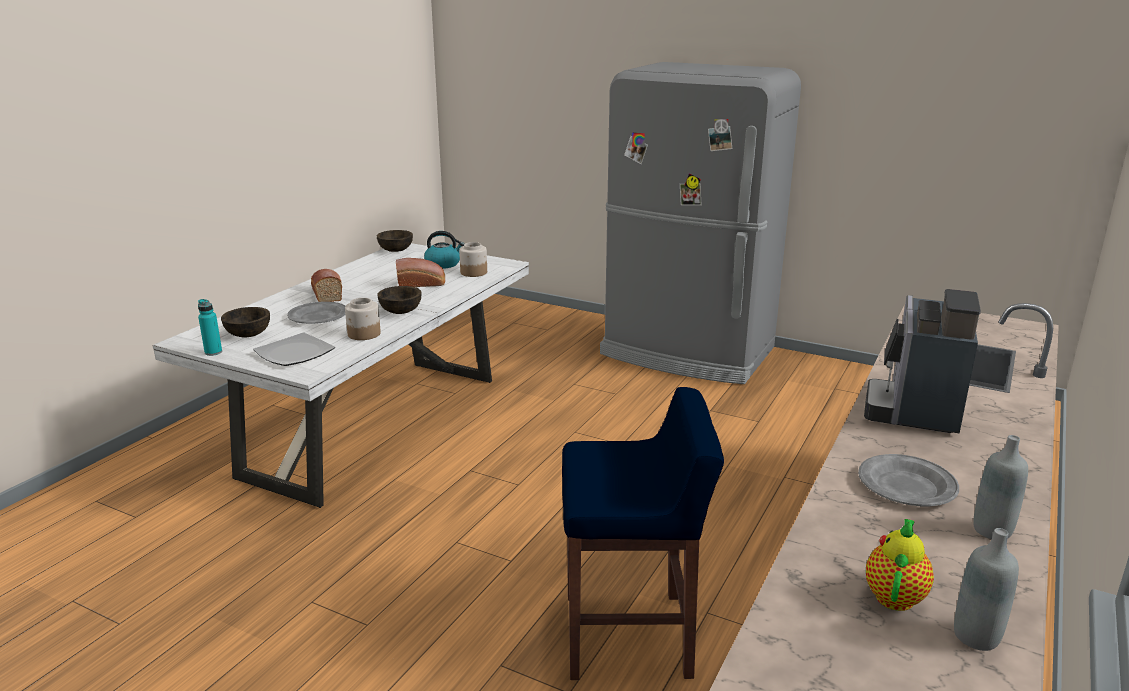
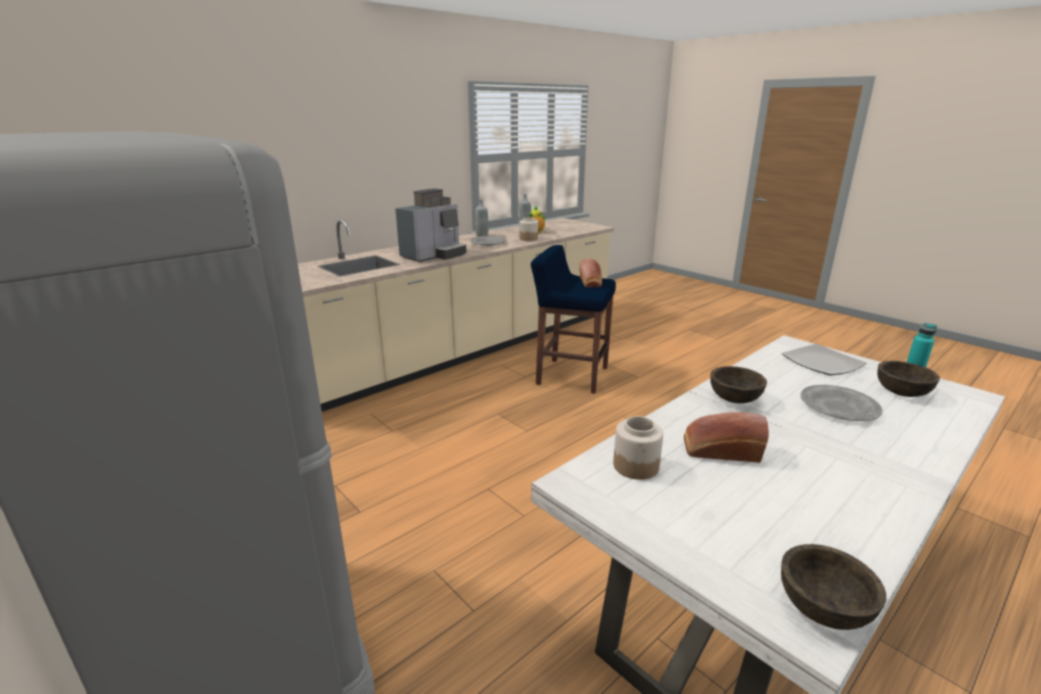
camera: 160 degrees left, 0 degrees up
(326, 294) = (865, 451): bread -> bread (590, 282)
(364, 334) = (763, 373): jar -> jar (528, 238)
(443, 264) = (691, 507): kettle -> none

